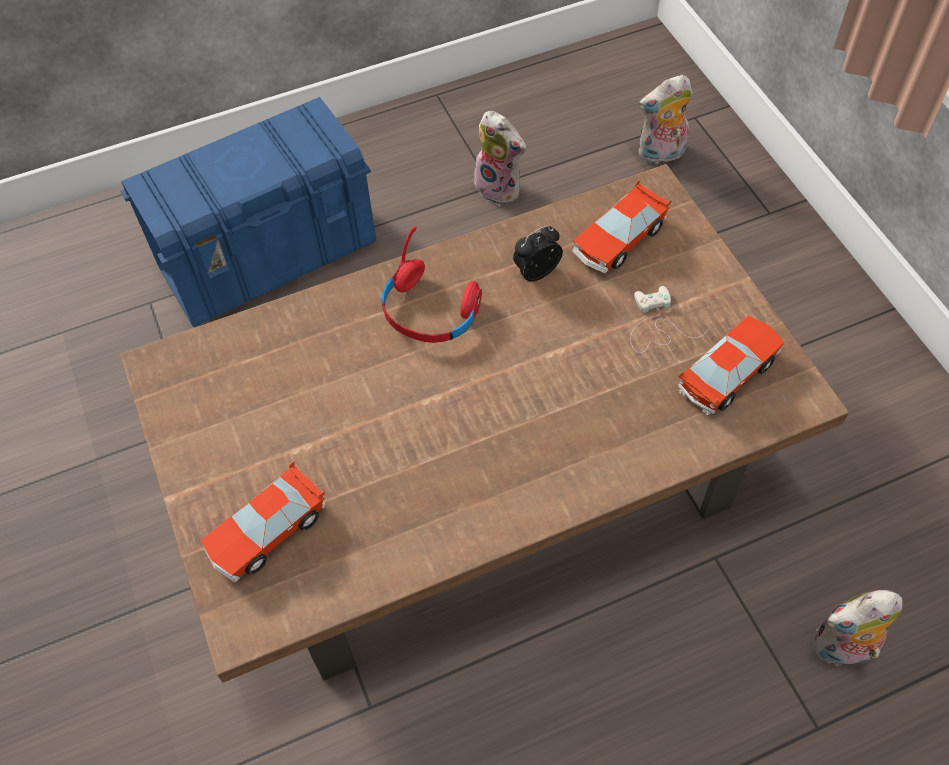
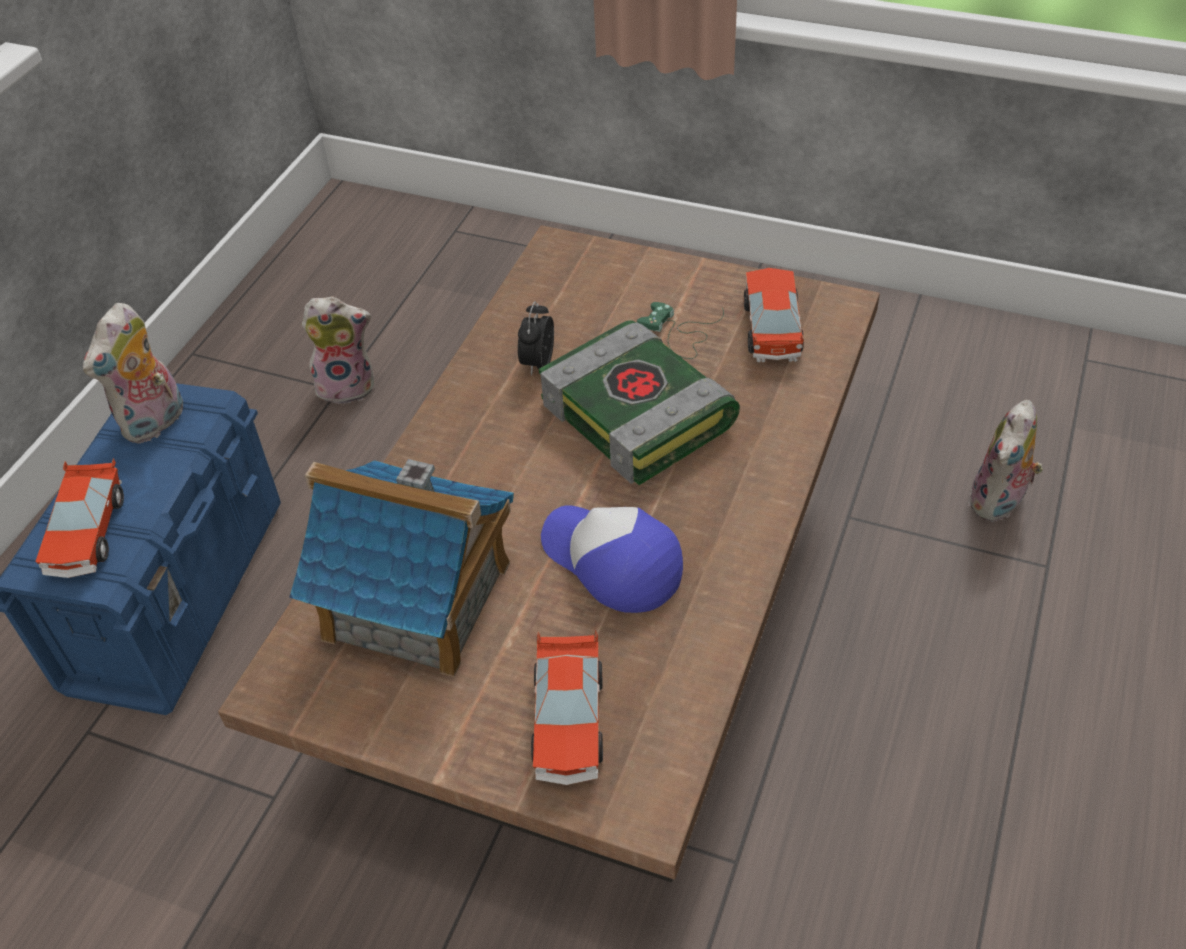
camera: 45 degrees left, 10 degrees down
(281, 379) = (418, 602): none -> toy house
(411, 453) = (612, 562): none -> cap
(430, 312) = (487, 453): red headphones -> none
(554, 365) = (641, 415): none -> book
(618, 240) = (574, 298): toy car -> toy car (87, 533)
(656, 325) = (679, 333): white game controller -> green game controller
(661, 154) = (459, 273): plush toy -> plush toy (155, 423)

